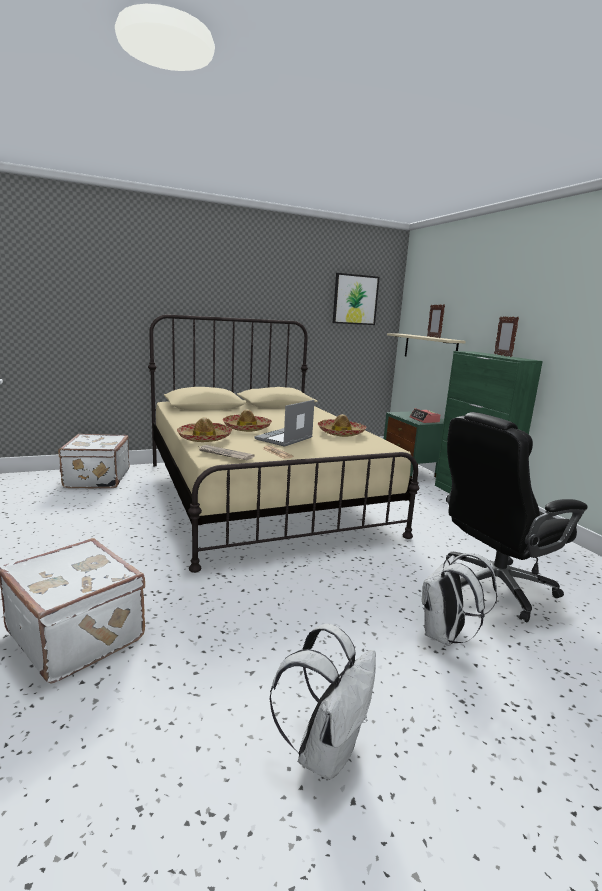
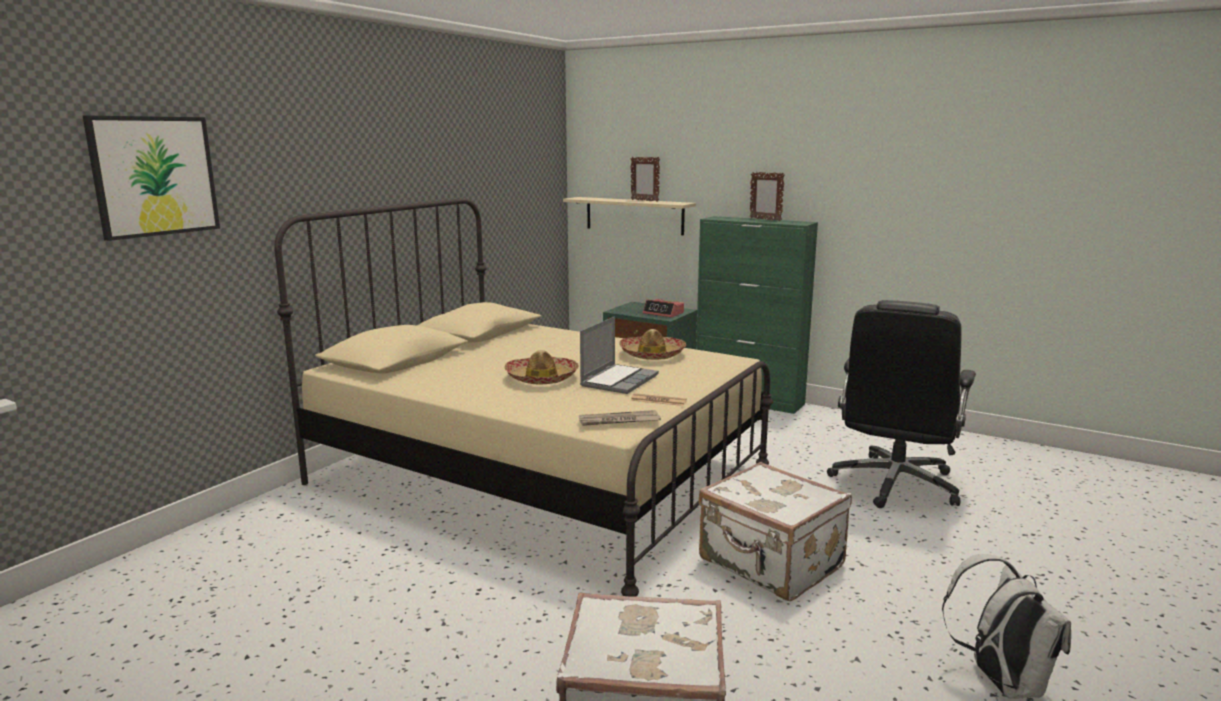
camera: 35 degrees left, 0 degrees up
(96, 479) = (246, 537): white suitcase -> white suitcase (770, 564)
(204, 438) = (533, 407): hat -> none
(284, 439) = (619, 380): laptop -> laptop turned 150 degrees counterclockwise
(355, 299) = (520, 155): picture -> picture (154, 176)
(445, 636) = (930, 546): white backpack -> none

